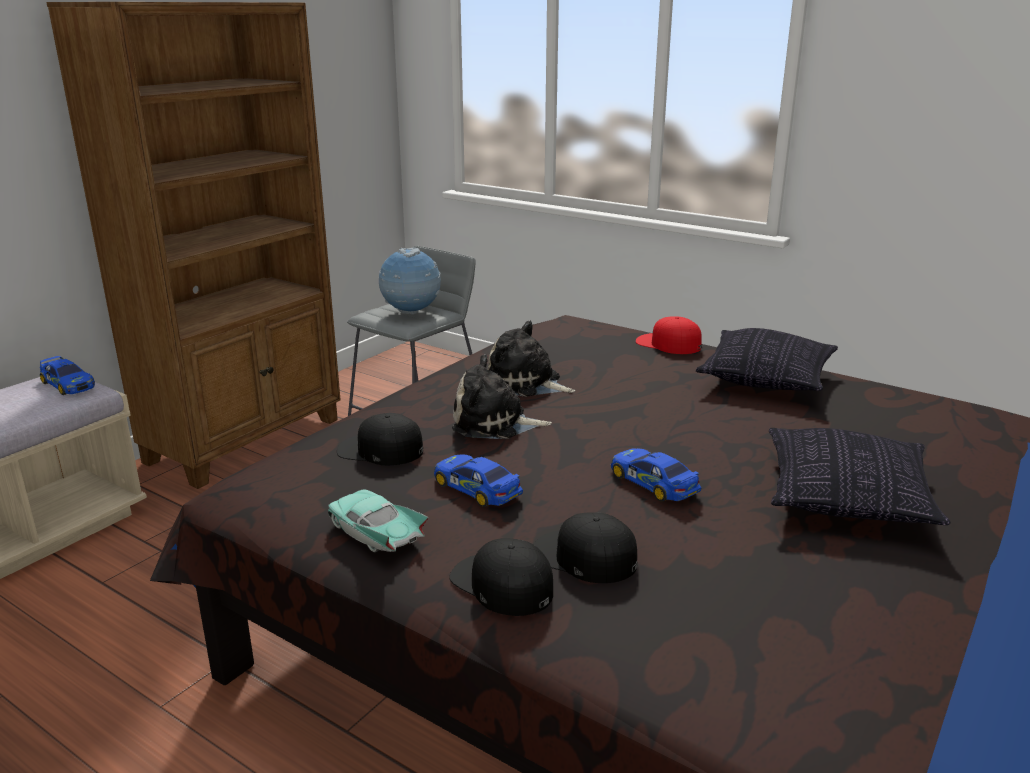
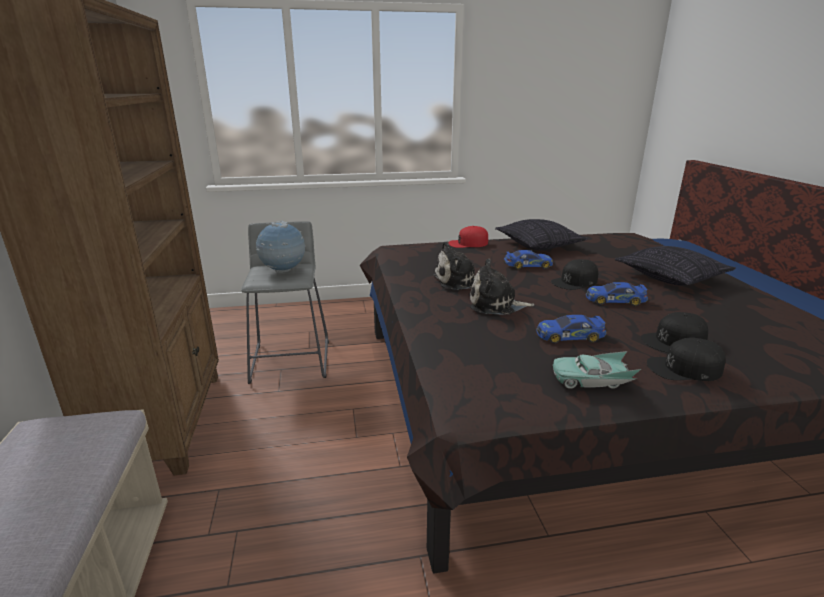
camera: 45 degrees left, 0 degrees up
(68, 384) = (70, 426): toy car -> toy car (528, 265)
(380, 450) = (482, 342): black cap -> black cap (575, 281)
(494, 423) = (496, 305): plush toy -> plush toy turned 45 degrees clockwise

